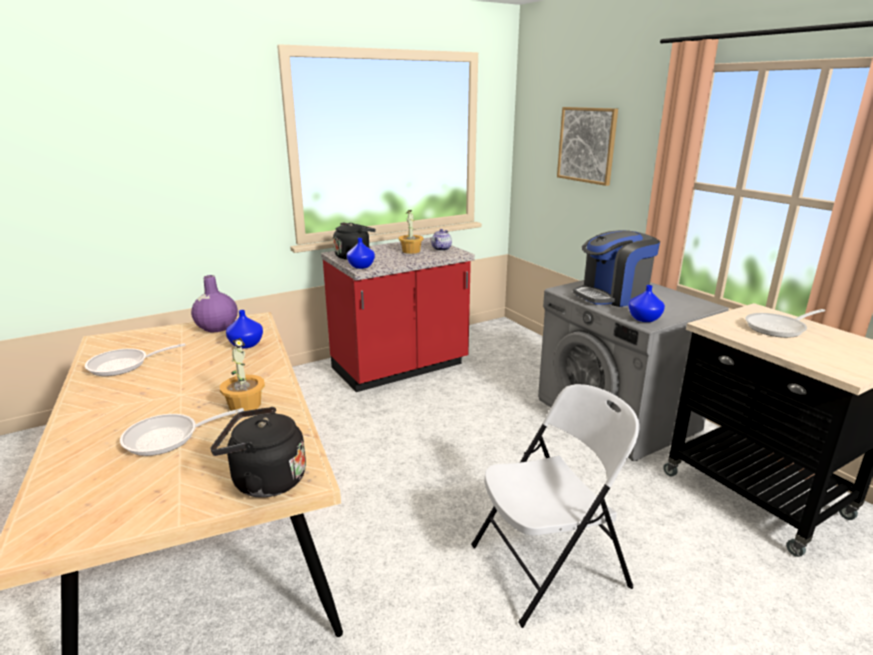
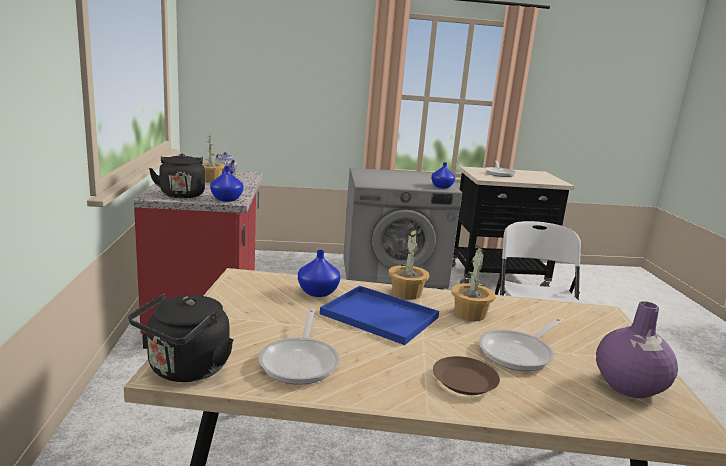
camera: 65 degrees left, 5 degrees down
(108, 421) = (464, 381): none -> brown plate
(168, 438) = (519, 353): frying pan -> frying pan turned 45 degrees clockwise
(214, 371) = (377, 315): none -> blue tray
(217, 327) = (239, 297): purple vase -> purple vase (628, 386)
(264, 481) = (604, 326): black kettle -> black kettle (185, 370)
(273, 373) = (407, 293): none -> potted plant
(587, 145) = (285, 67): picture -> none
(612, 296) = (395, 180): coffee machine -> none

